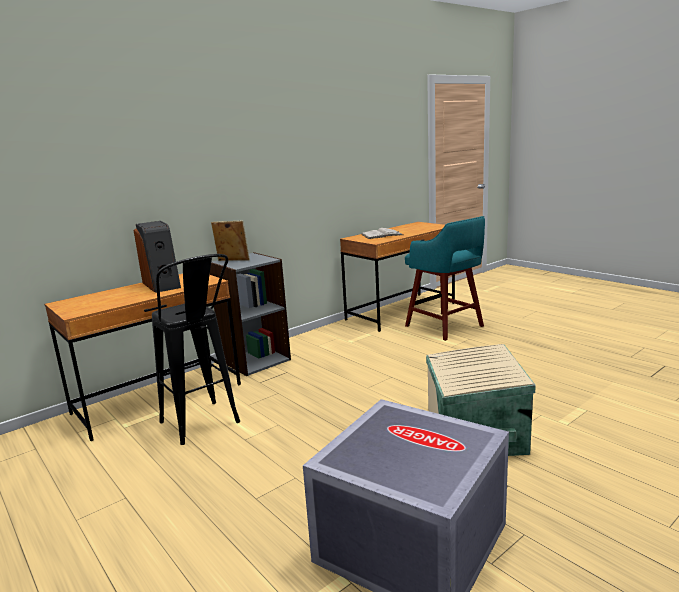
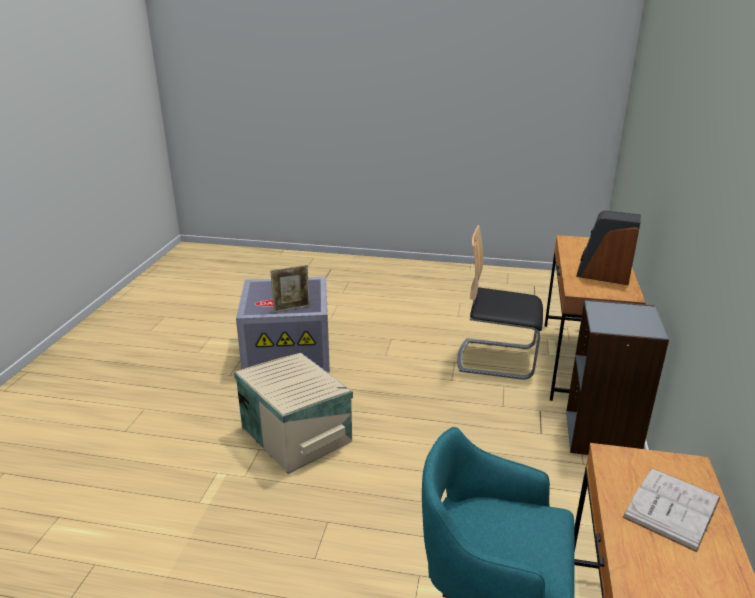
camera: 140 degrees right, 10 degrees up
(205, 427) = (497, 358): black stool -> chair
(232, 261) = (632, 313): picture frame -> picture frame (292, 308)

